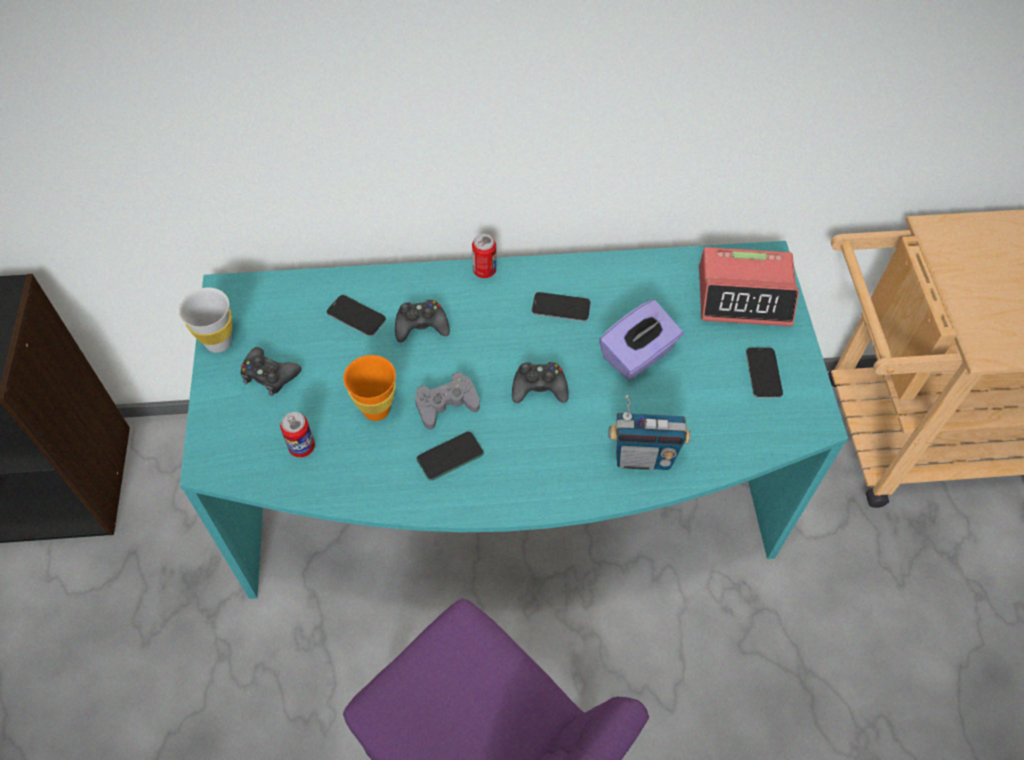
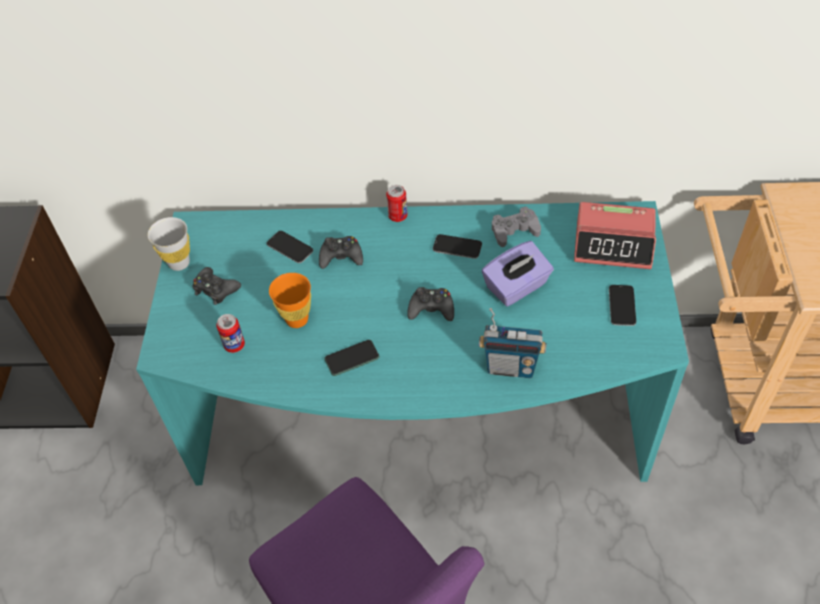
camera: 10 degrees right, 5 degrees down
(446, 404) = (354, 318): grey game controller -> grey game controller (514, 231)

